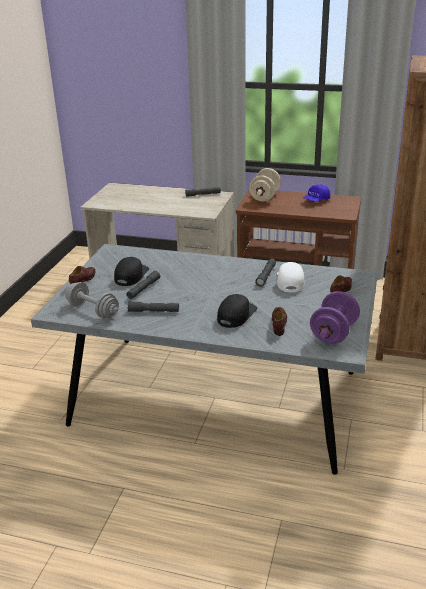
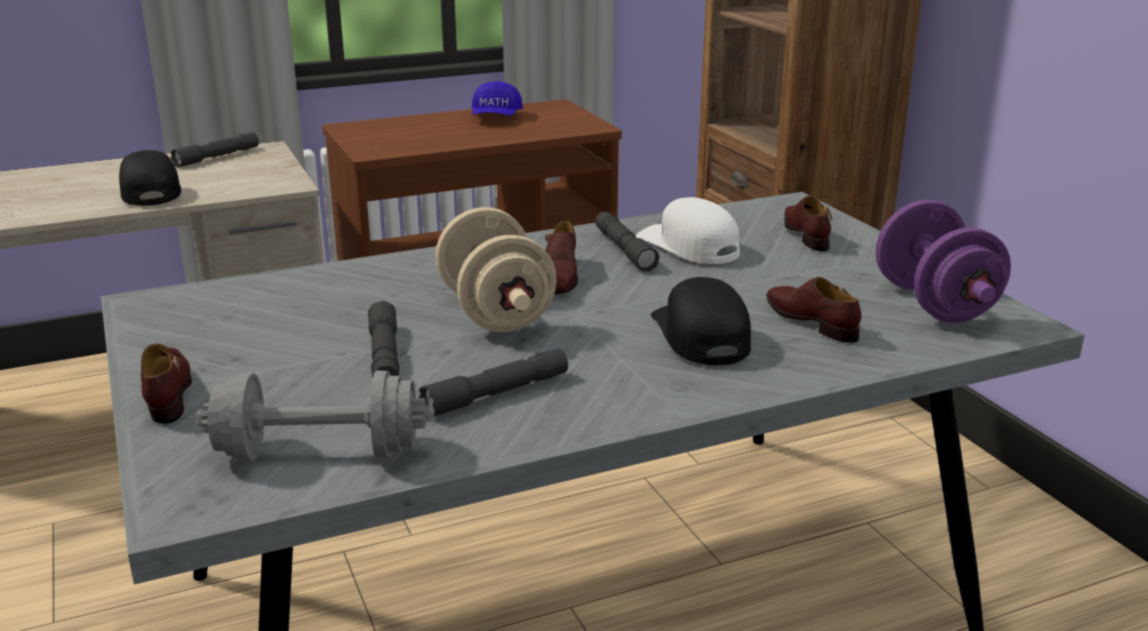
camera: 40 degrees left, 5 degrees down
(131, 275) = (300, 340): black cap -> black cap (150, 192)
(229, 279) = (559, 277): none -> brown shoe
(265, 197) = (381, 130): beige dumbbell -> beige dumbbell (496, 312)

